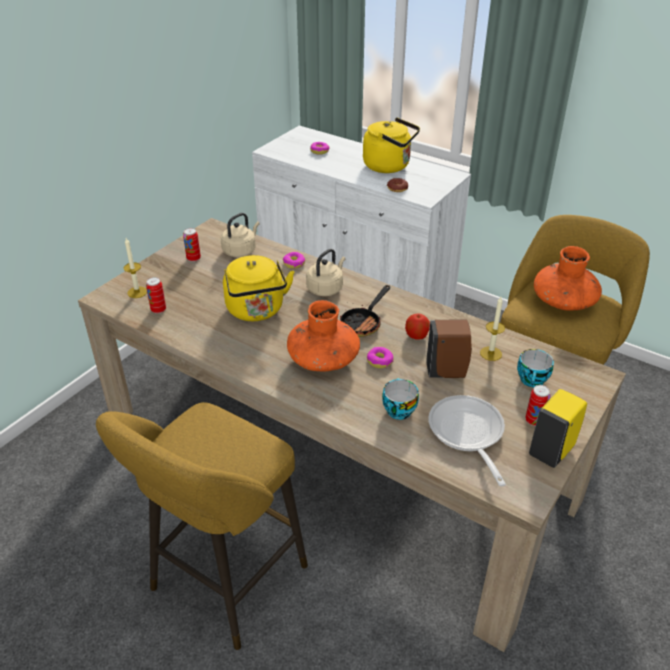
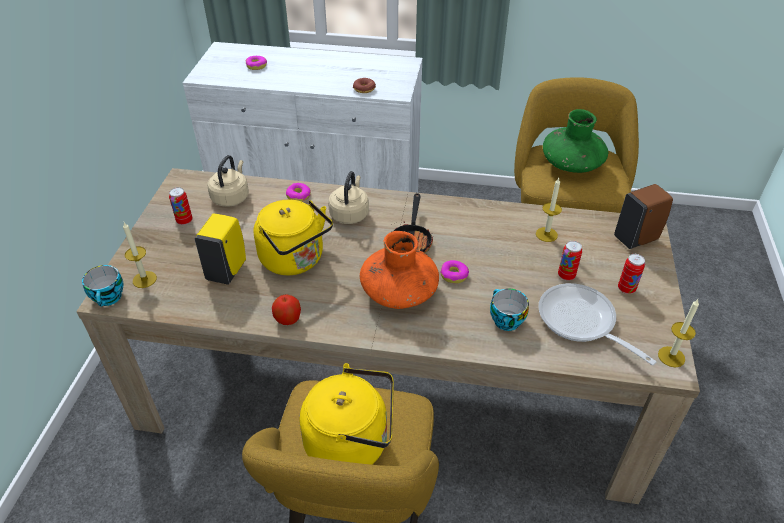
camera: 25 degrees left, 5 degrees up
(158, 310) = (184, 292): can -> can (566, 275)
(389, 166) = (340, 67): yellow kettle -> yellow kettle (352, 442)
(416, 336) = (470, 238): apple -> apple (288, 319)
(447, 372) = (522, 266): brown soap dispenser -> brown soap dispenser (637, 238)
(533, 381) = (599, 250): cup -> cup (109, 298)
(533, 490) = (671, 356): none -> candle
(552, 450) = (659, 312): yellow soap dispenser -> yellow soap dispenser (227, 270)
(563, 302) = (571, 164): orange vase -> green vase

